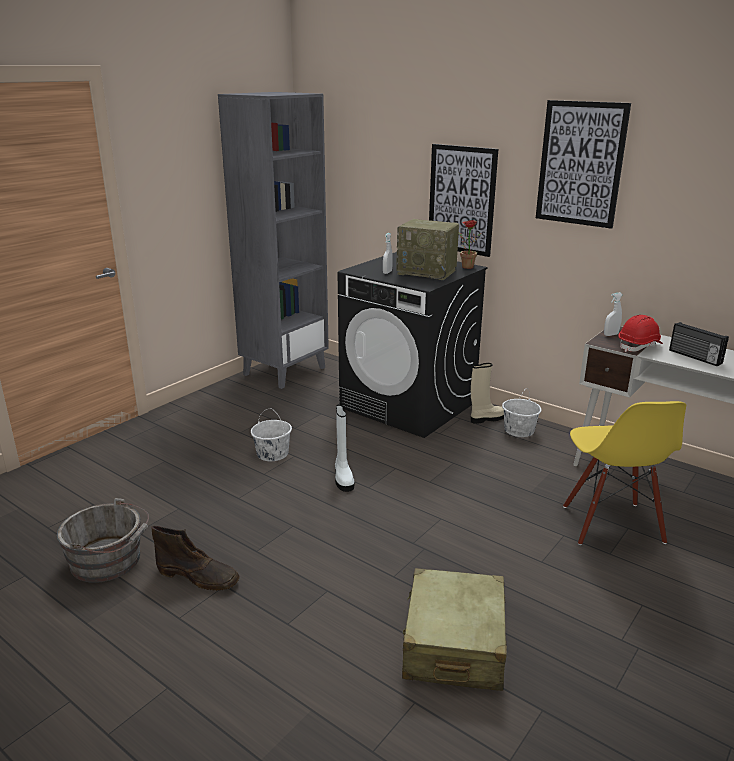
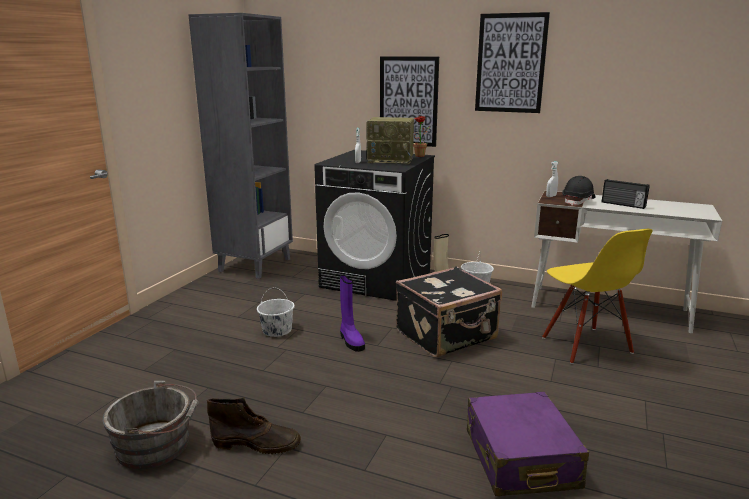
camera: 15 degrees left, 5 degrees down
(343, 478) = (351, 341): white boot -> purple boot
(452, 487) = (447, 335): none -> black suitcase
(454, 644) = (520, 459): beige suitcase -> purple suitcase
(639, 346) = (578, 201): red hard hat -> black hard hat

